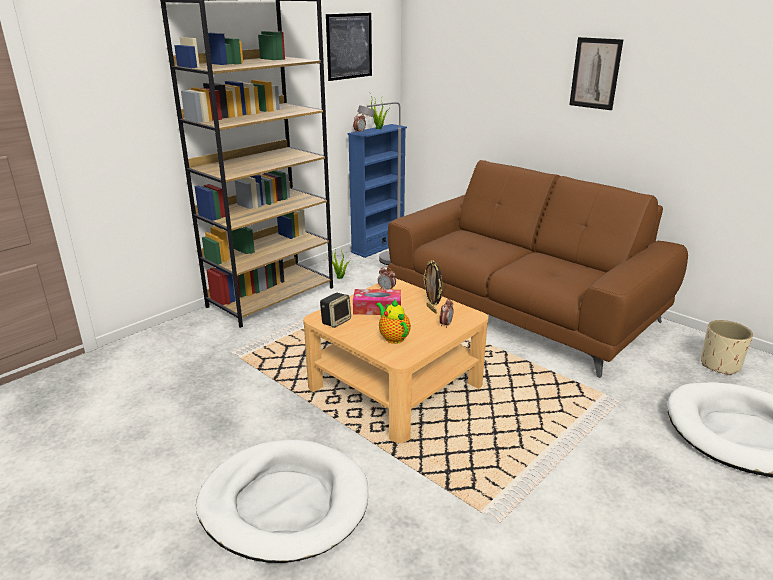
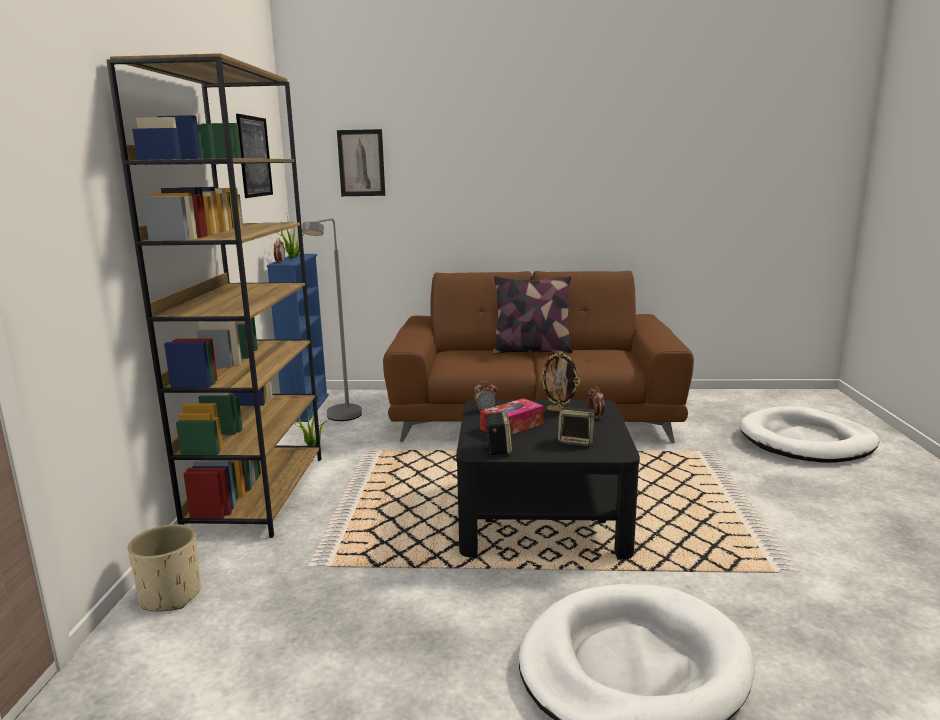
camera: 40 degrees left, 10 degrees down
(393, 337) = (577, 441): teapot -> speaker
(396, 386) = (543, 515): beige coffee table -> black coffee table
(524, 250) = (532, 350): none -> pillow
(595, 73) = (539, 169): picture -> picture (361, 163)
(720, 365) = (723, 406): beige planter -> beige planter (171, 596)

